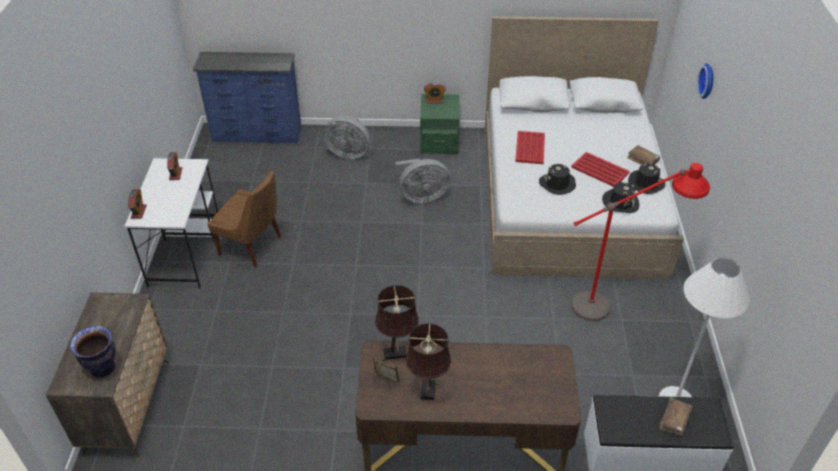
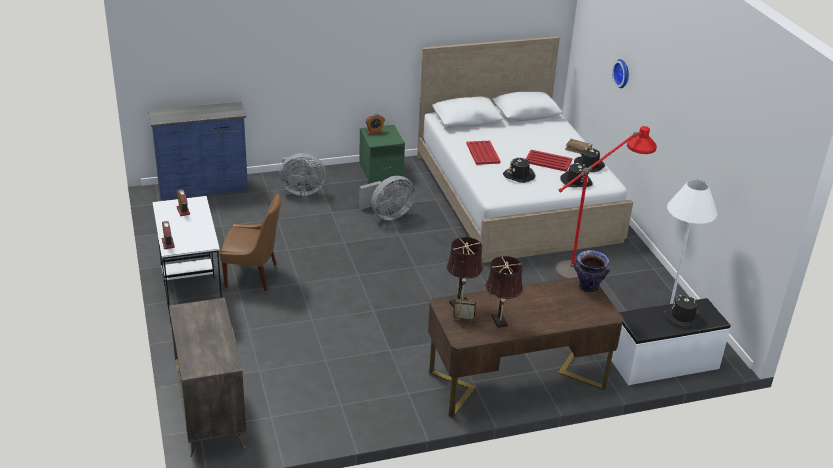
camera: 20 degrees left, 10 degrees down
(103, 368) = (221, 353): vase -> vase (588, 287)
(675, 420) = (682, 316): brown book -> black hat

